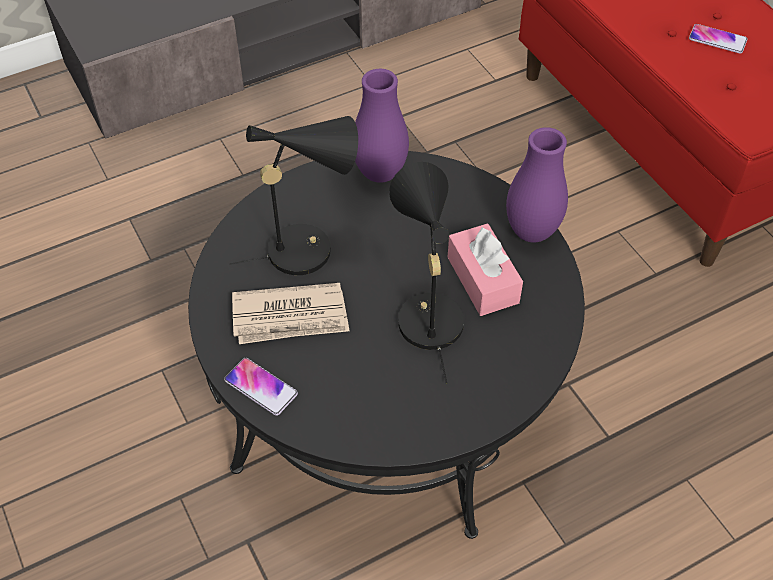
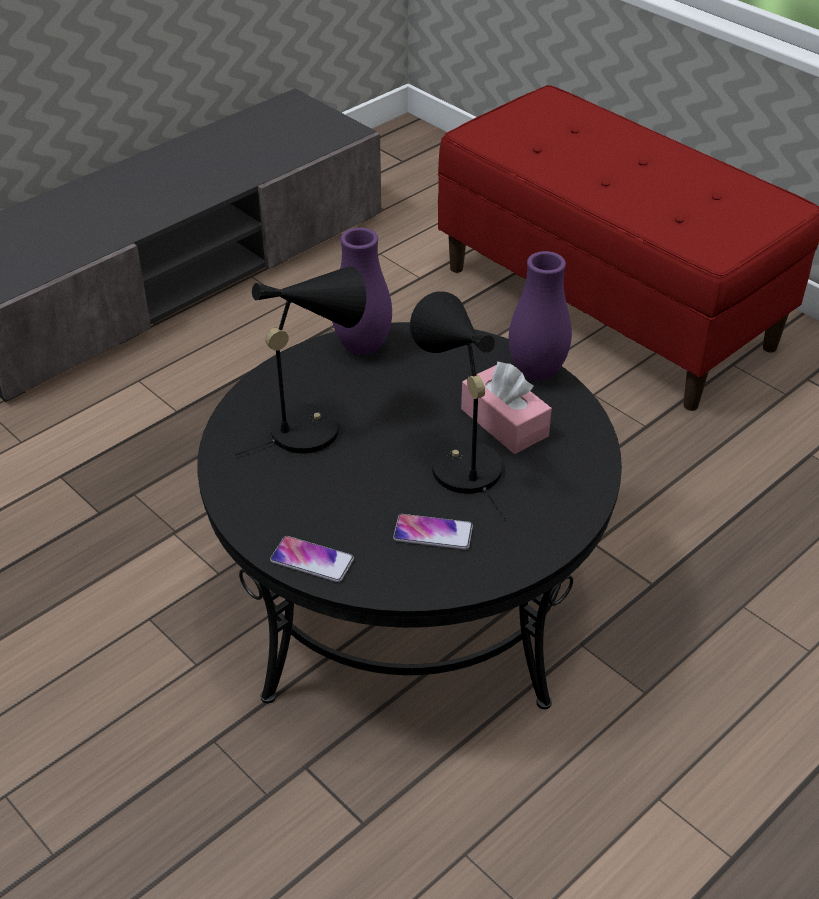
camera: 15 degrees left, 10 degrees down
(291, 317) = (319, 491): newspaper -> none
(717, 39) = (651, 181): phone -> phone (433, 533)

